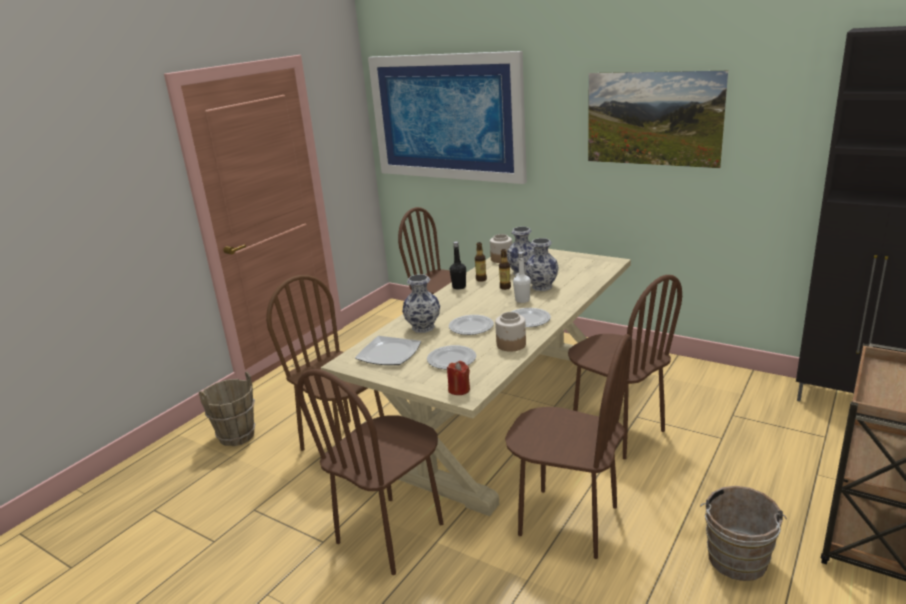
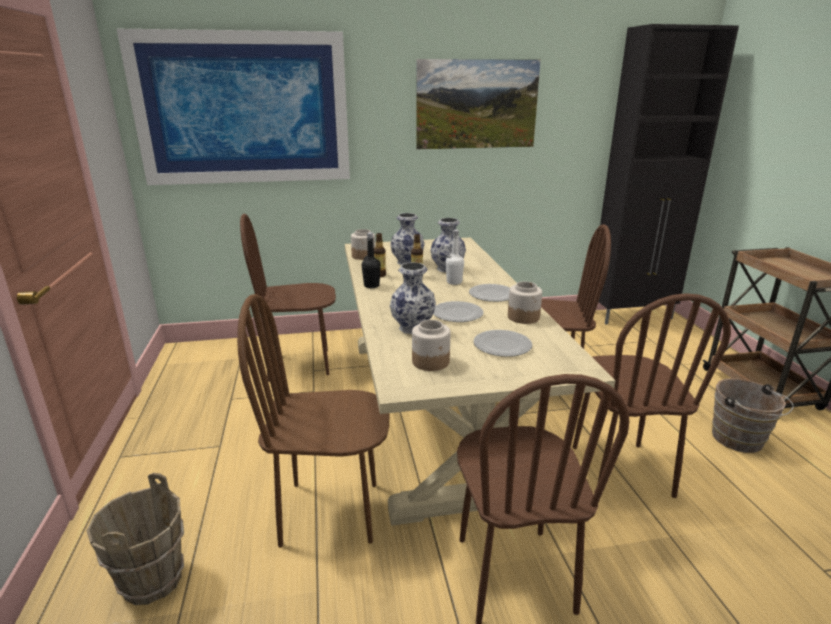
camera: 45 degrees left, 0 degrees up
(389, 354) = (431, 362): plate -> jar
(459, 389) = (567, 368): red candle -> none
(568, 521) = (620, 470): brown chair -> brown chair turned 105 degrees clockwise

